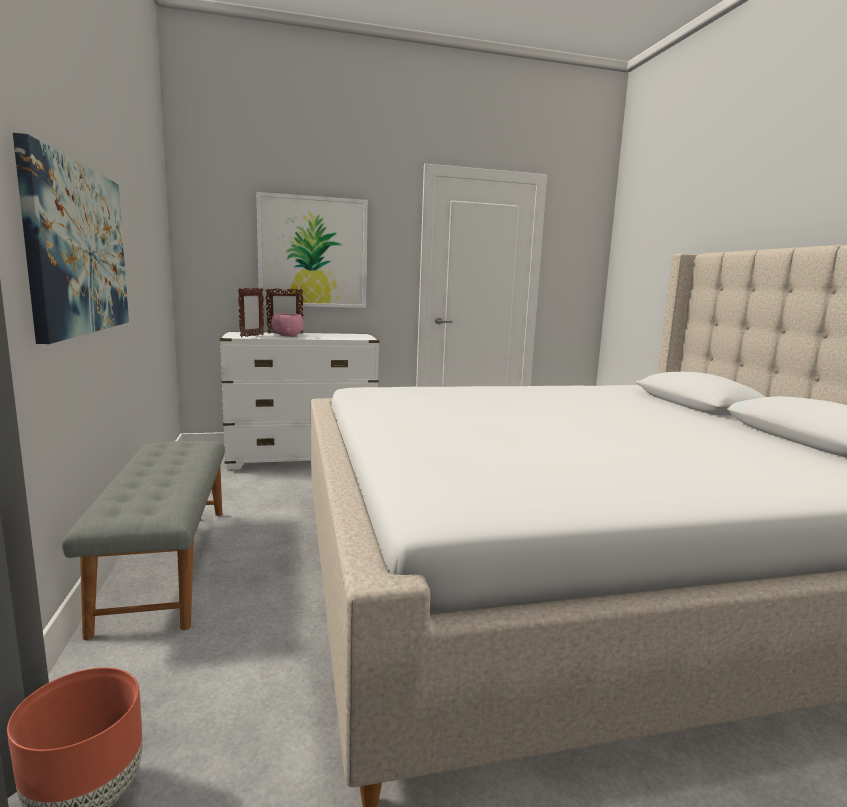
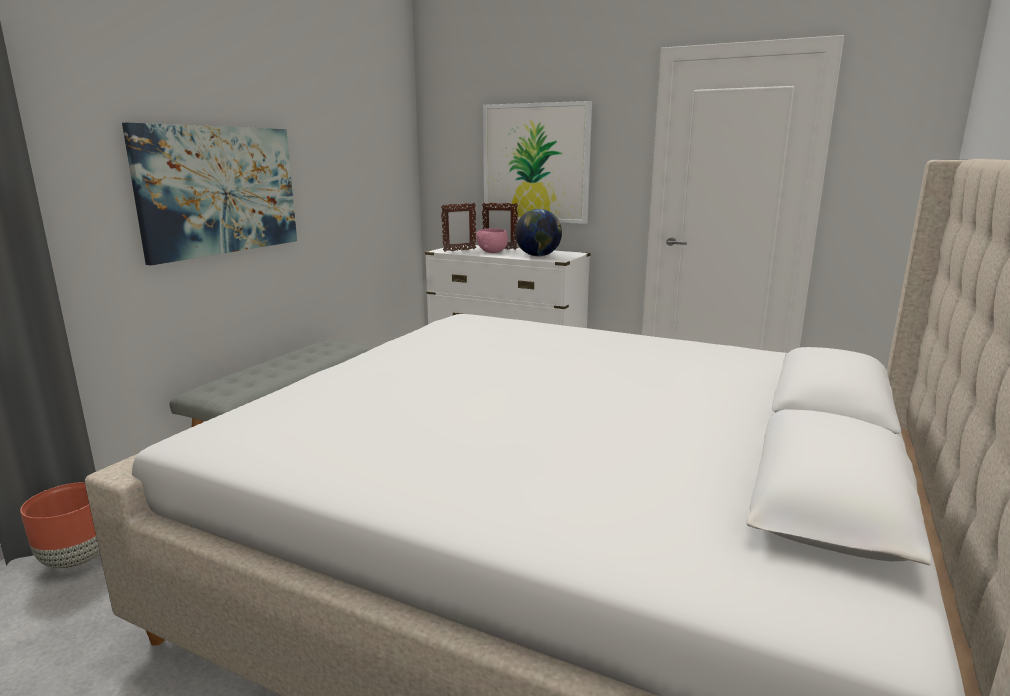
camera: 40 degrees right, 5 degrees up
(339, 337) = (538, 256): none -> globe

